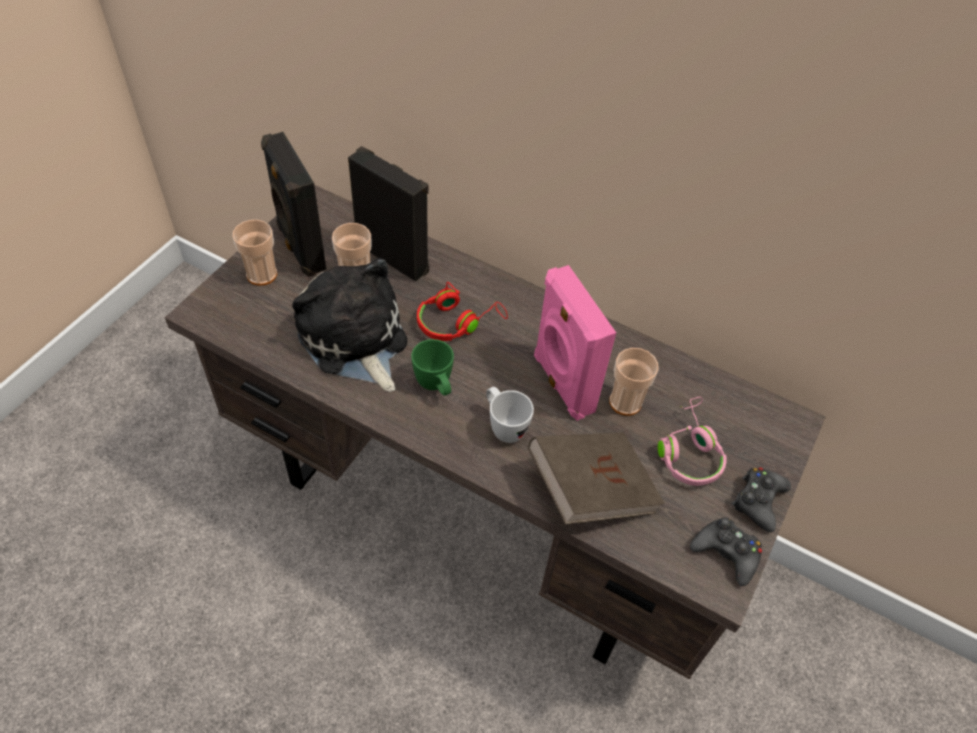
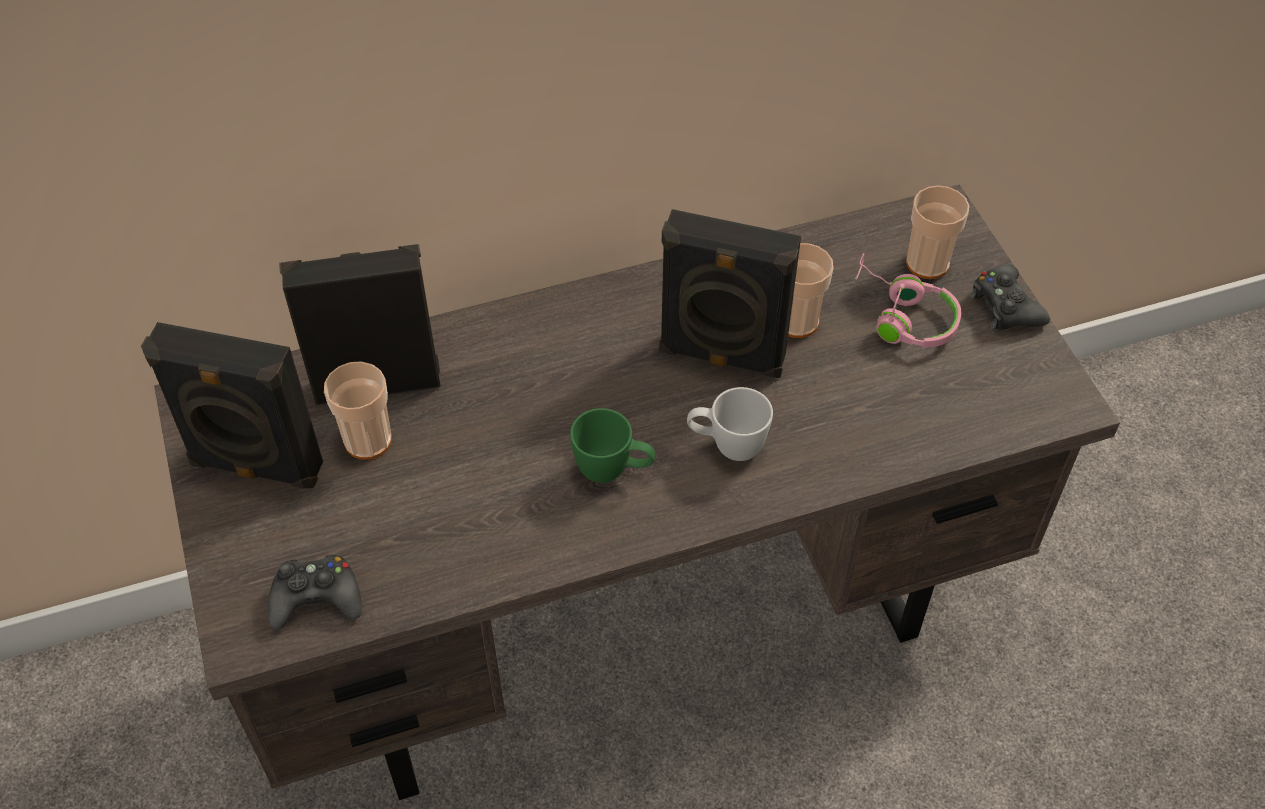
camera: 45 degrees left, 0 degrees up
(262, 274) = (254, 534): cup -> cup (927, 263)
(354, 341) = (466, 505): plush toy -> none
(457, 322) = (542, 389): red headphones -> none
(561, 384) = (721, 357): pink speaker -> black speaker
(590, 490) = (875, 428): brown book -> none
(726, 553) = (1038, 374): black game controller -> black game controller (316, 598)

